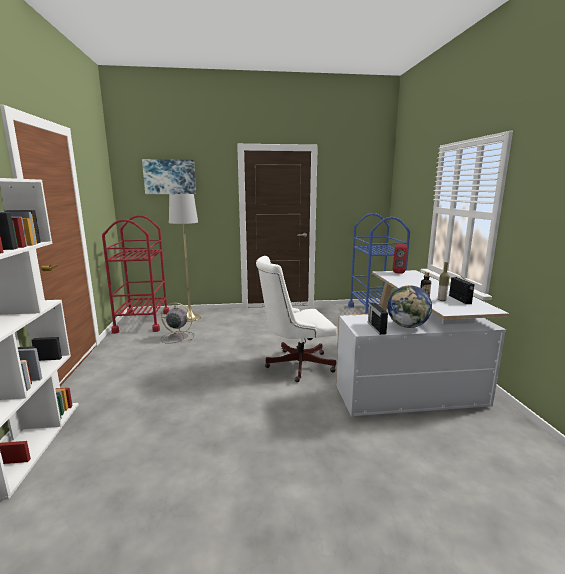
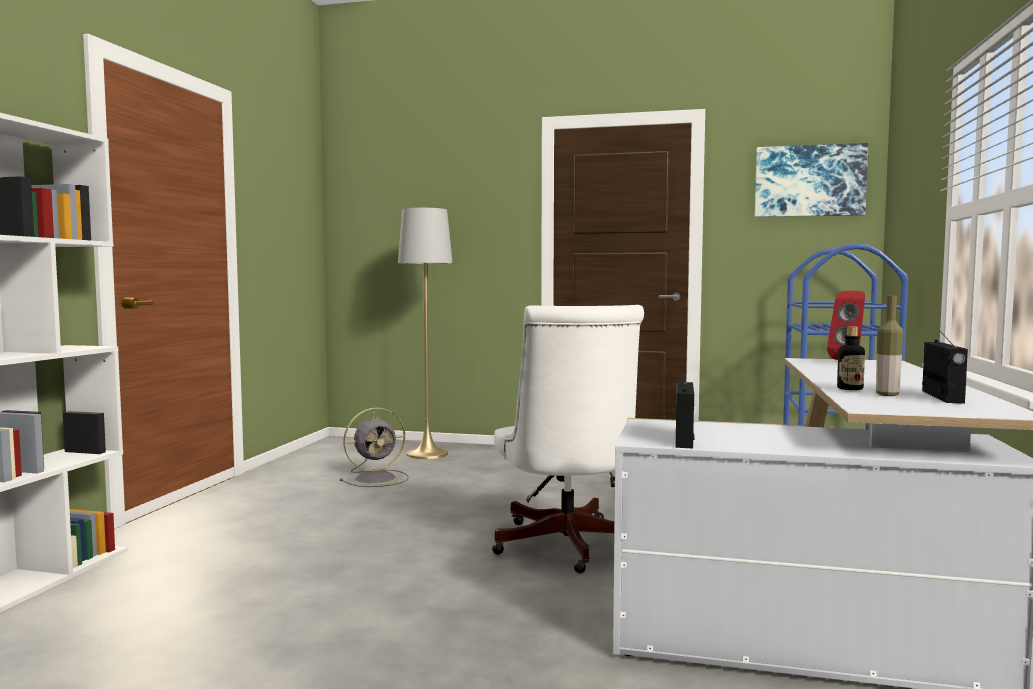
camera: 20 degrees right, 10 degrees down
(142, 322) = (339, 452): red cart -> none
(169, 177) = (417, 185): picture -> picture (809, 181)
(177, 337) = (377, 478): grey fan -> grey fan turned 120 degrees clockwise
(295, 365) = (567, 548): white office chair -> white office chair turned 105 degrees counterclockwise
(407, 326) = (768, 442): globe -> none

